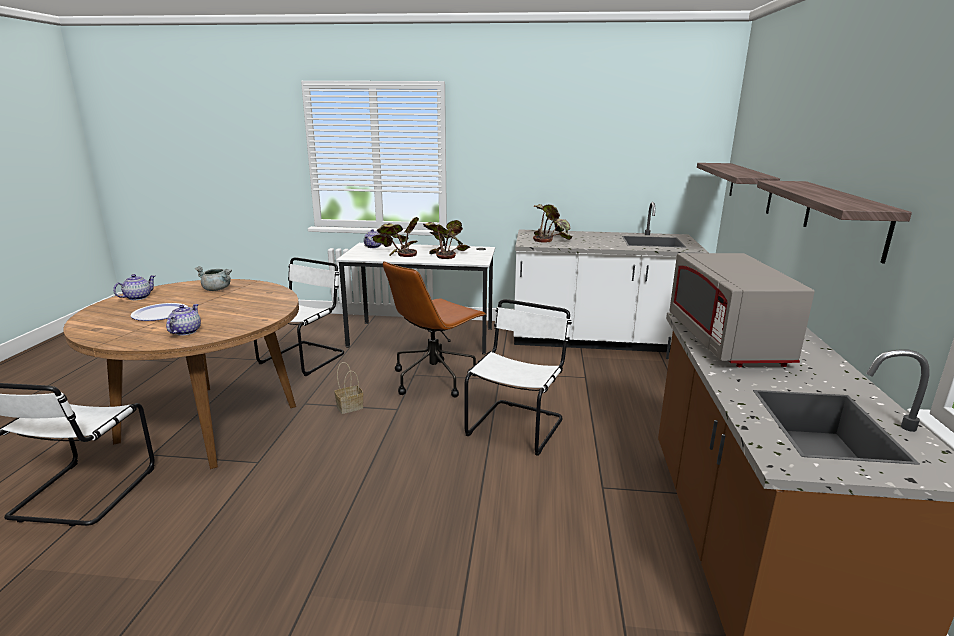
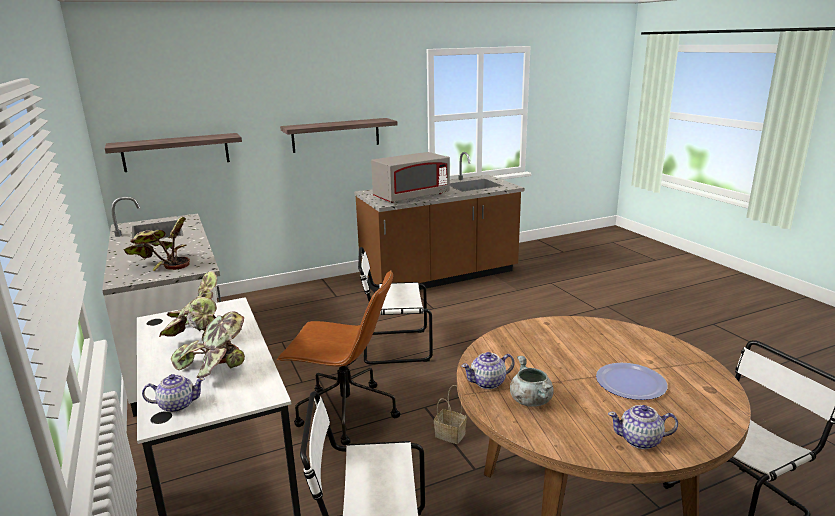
camera: 120 degrees left, 0 degrees up
(185, 332) = (624, 340): teapot -> teapot (488, 382)

